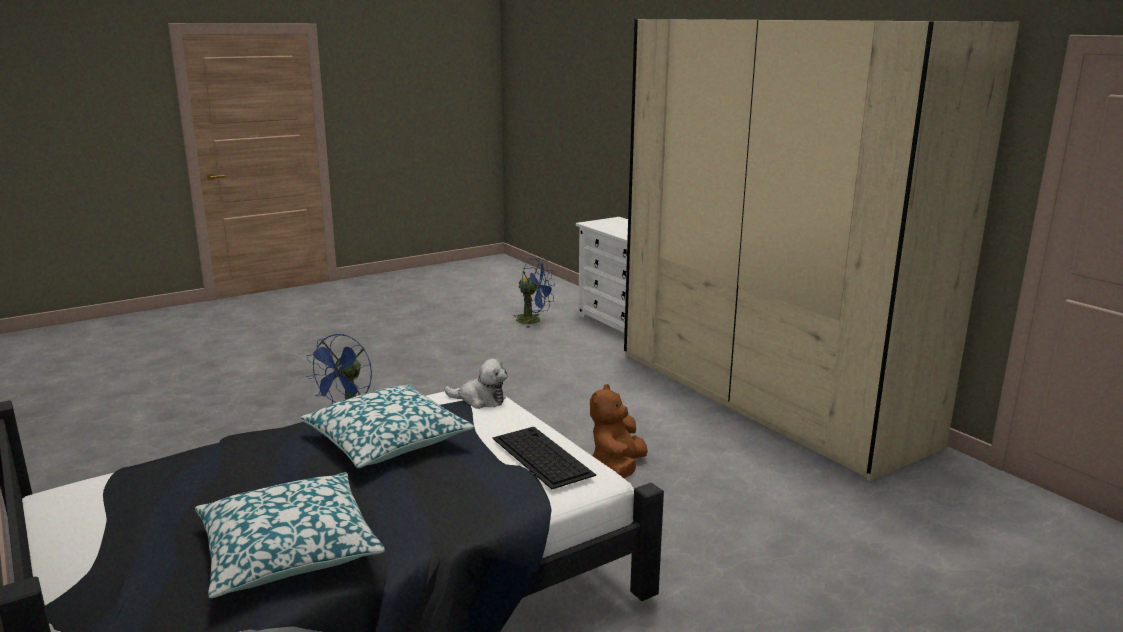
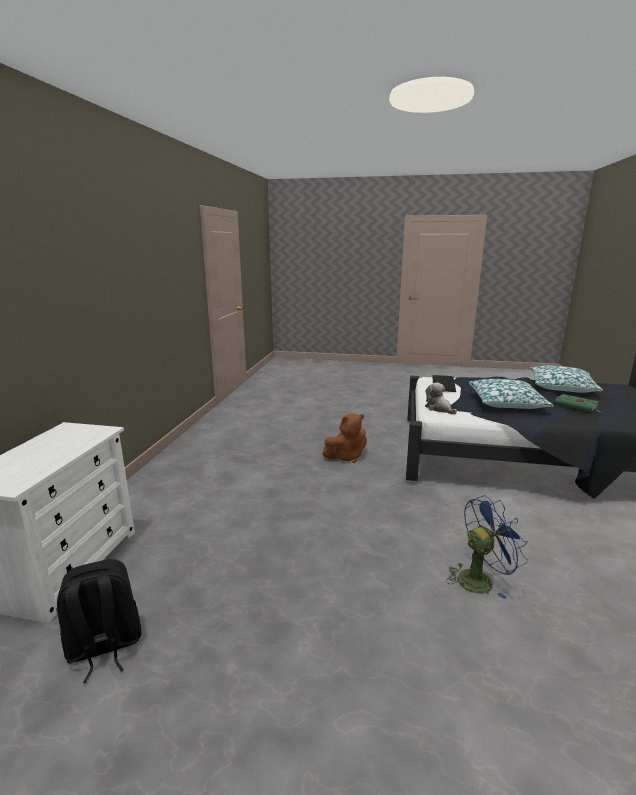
camera: 135 degrees left, 0 degrees up
(255, 472) = (577, 406): none -> green book
(534, 321) = (104, 647): blue fan -> black backpack
(767, 397) = (198, 454): beige wardrobe -> none

